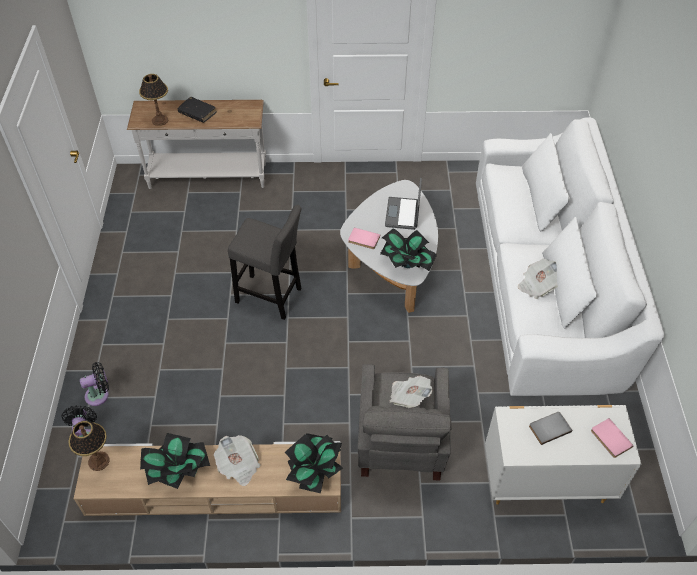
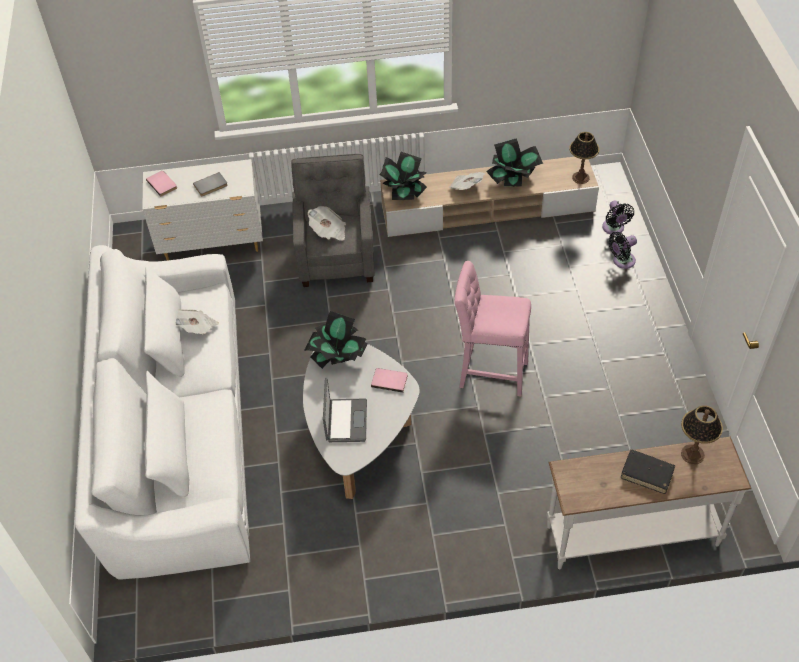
camera: 175 degrees right, 0 degrees up
(271, 297) = (489, 373): grey stool -> pink stool

